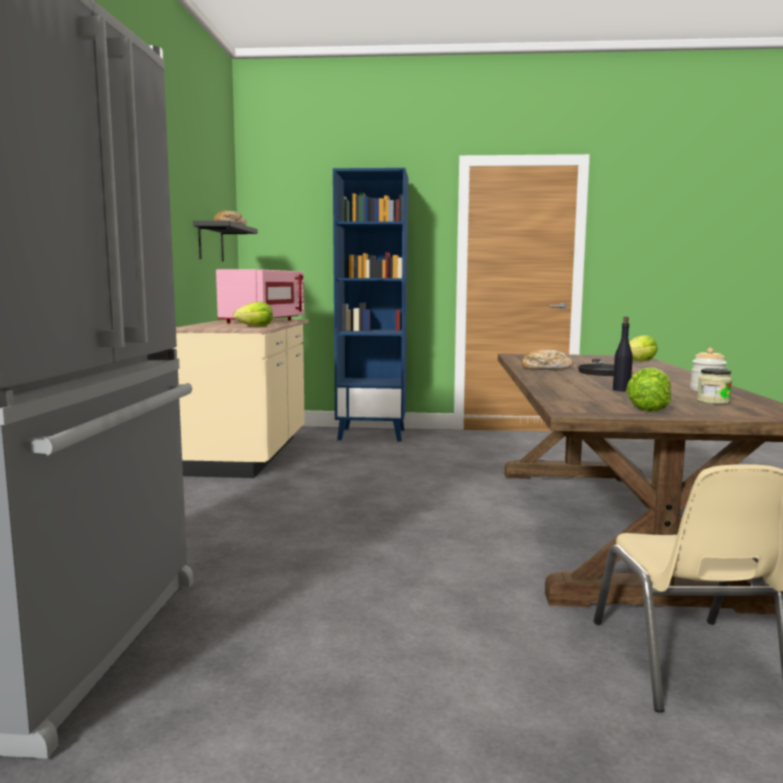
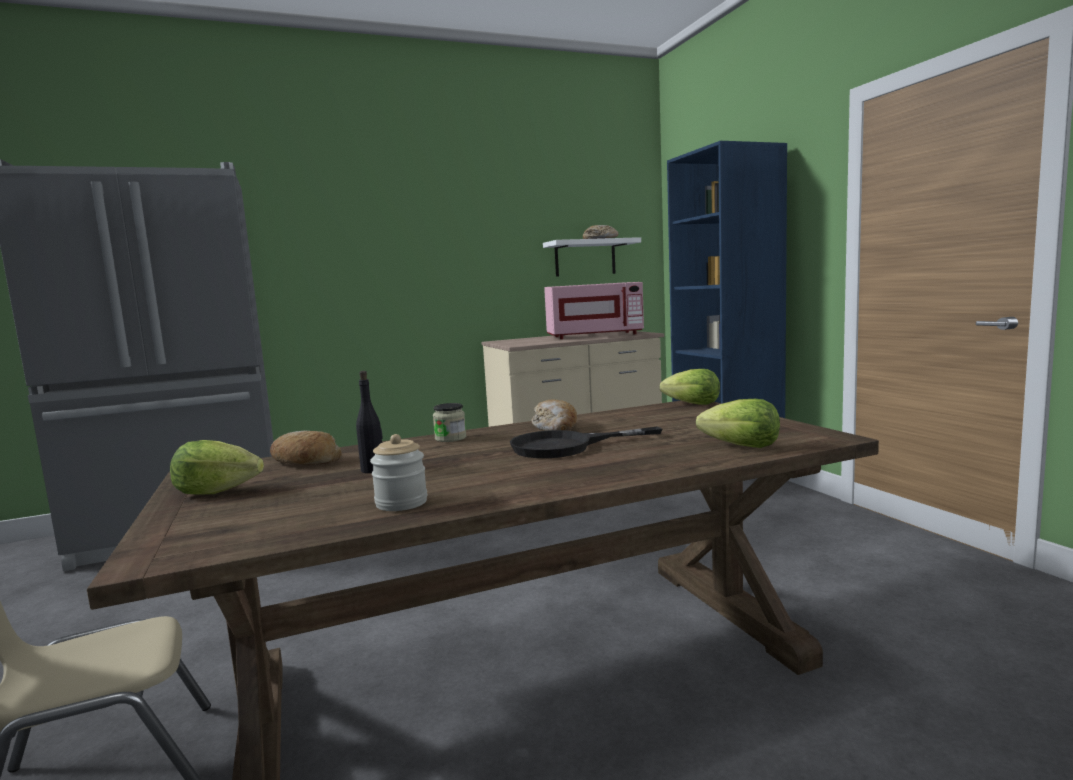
camera: 65 degrees right, 0 degrees up
(211, 242) = (585, 258): black shelf -> white shelf
(256, 326) = (527, 343): lettuce -> lettuce (693, 404)
(574, 396) = (305, 461): none -> bread
(713, 402) = (283, 512): jar -> jar (450, 438)

